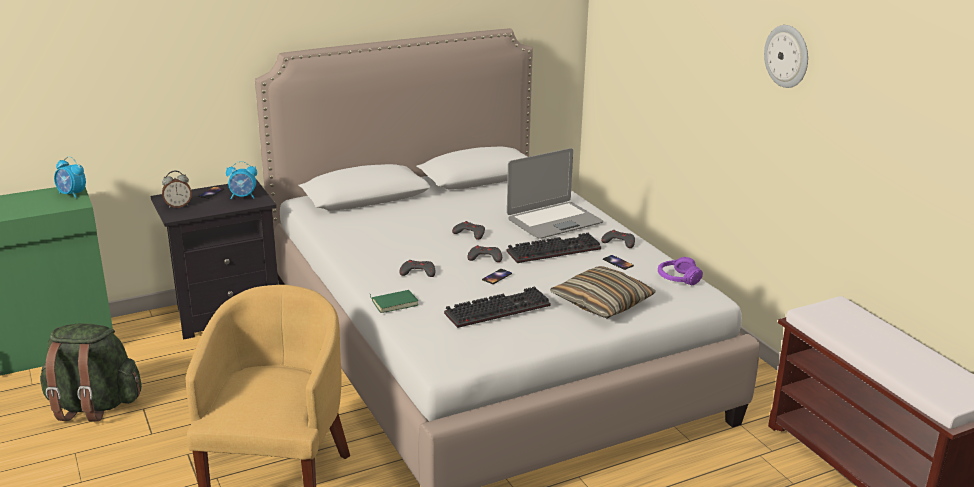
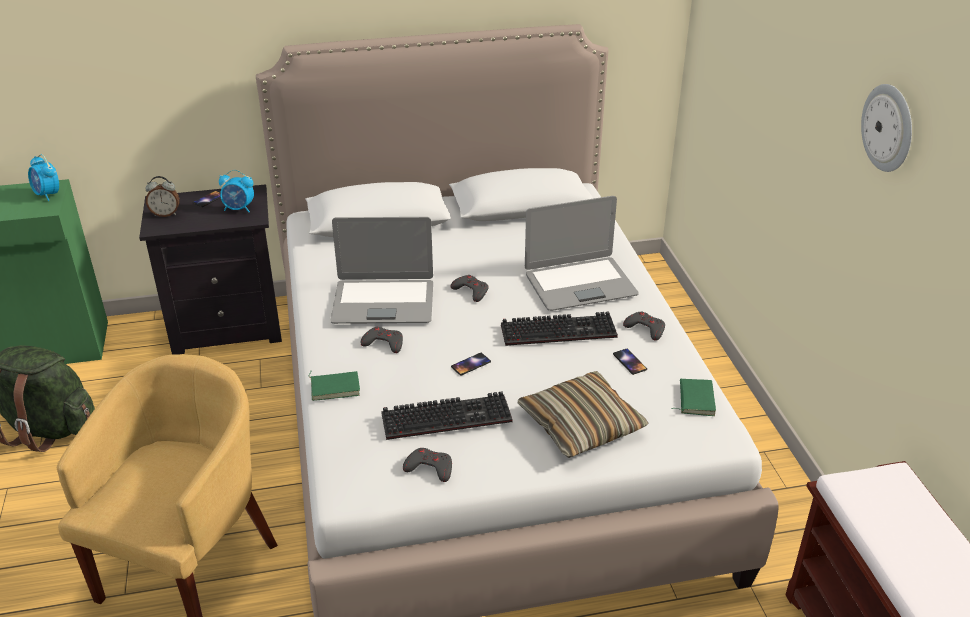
camera: 15 degrees right, 10 degrees up
(402, 247) = (383, 302): none -> laptop
(485, 257) = (471, 331): grey game controller -> grey game controller (429, 468)
(677, 278) = (694, 399): purple headphones -> green book

